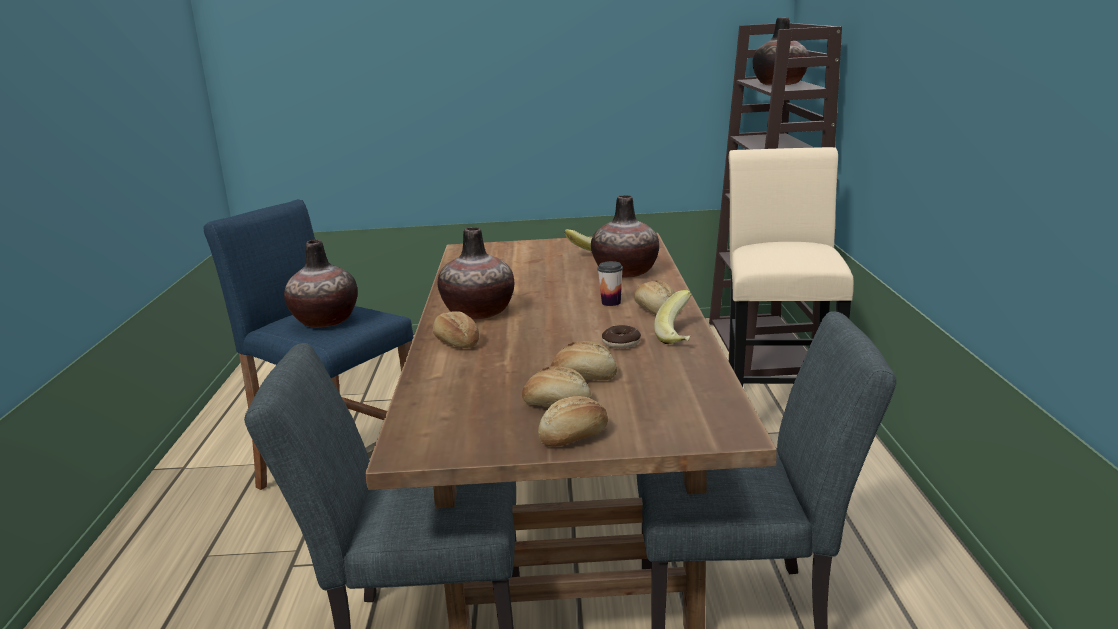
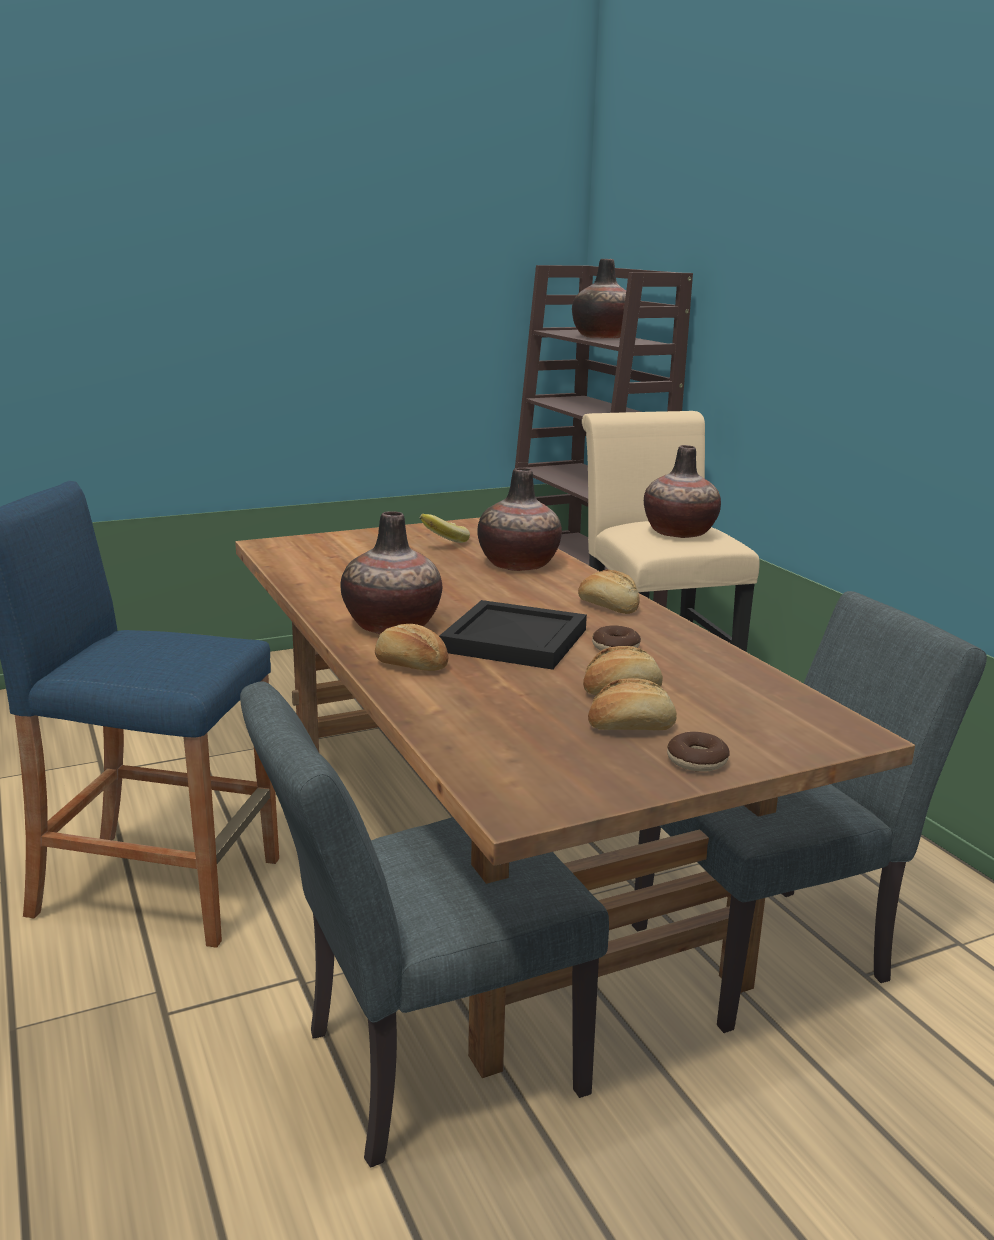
camera: 25 degrees left, 0 degrees up
(325, 321) = (158, 655): vase -> vase (679, 533)
(553, 331) = (517, 640): none -> black tray
(575, 437) = (697, 761): bread -> donut
(611, 302) = (545, 601): cup -> none
(681, 336) = (672, 634): banana -> none

